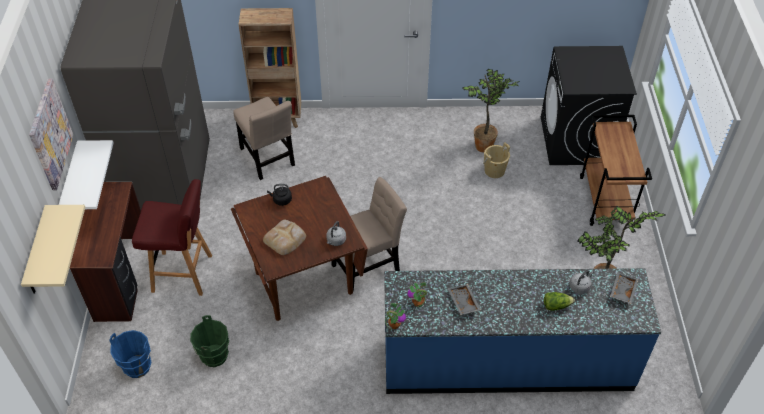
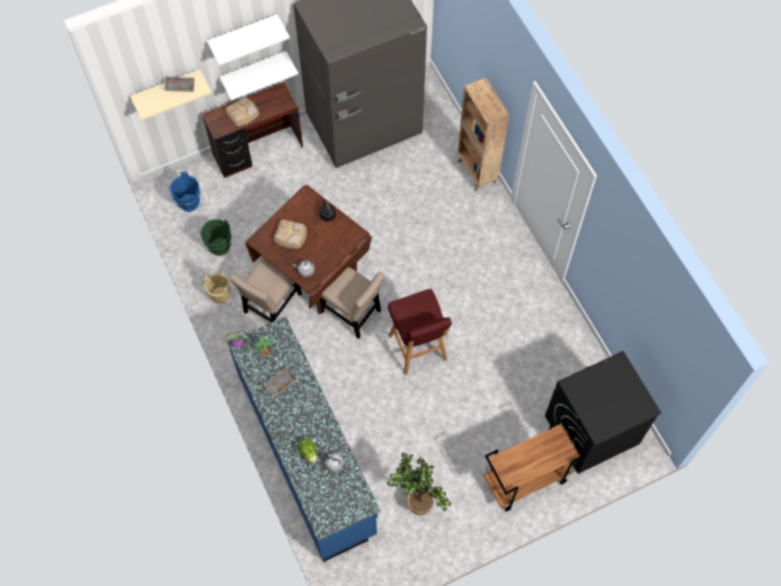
camera: 65 degrees right, 15 degrees up
(50, 134) = (243, 35): picture -> white shelf
(101, 230) = (243, 113): none -> bread
(184, 273) = (281, 188): red stool -> red stool (418, 349)
(268, 159) = (426, 187): beige chair -> beige chair (271, 306)
(485, 144) = (540, 351): potted plant -> none
(494, 171) = (511, 371): beige bucket -> beige bucket (220, 295)
(622, 290) = (347, 498): grey tray -> grey tray (180, 86)

